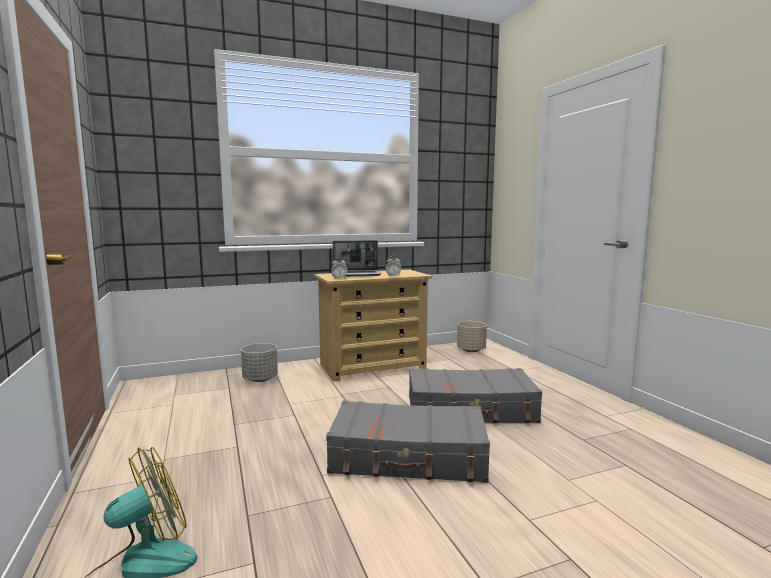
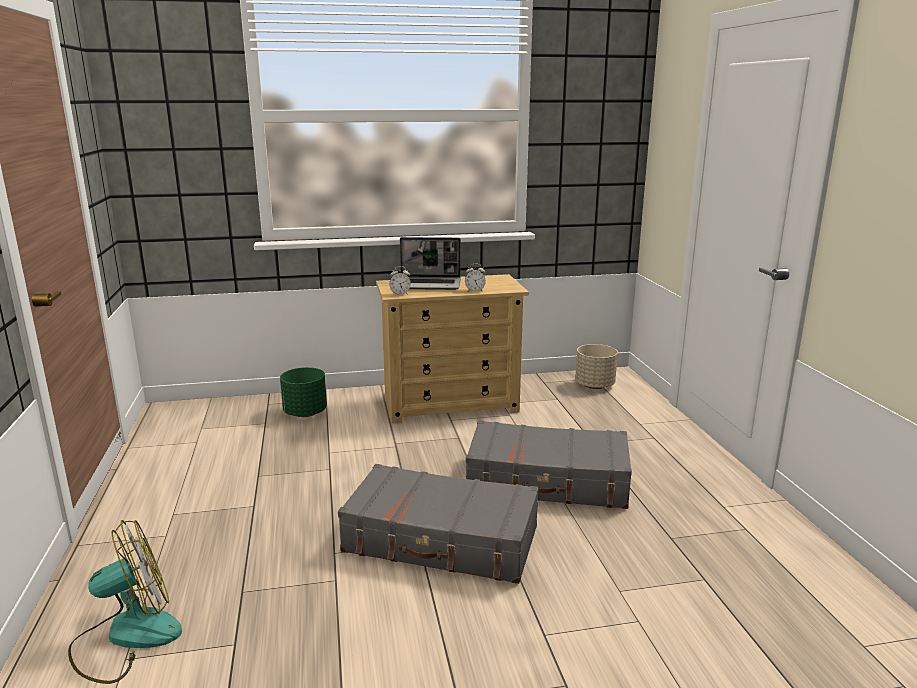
camera: 10 degrees right, 10 degrees up
(260, 379) = (305, 413): grey planter -> green planter

